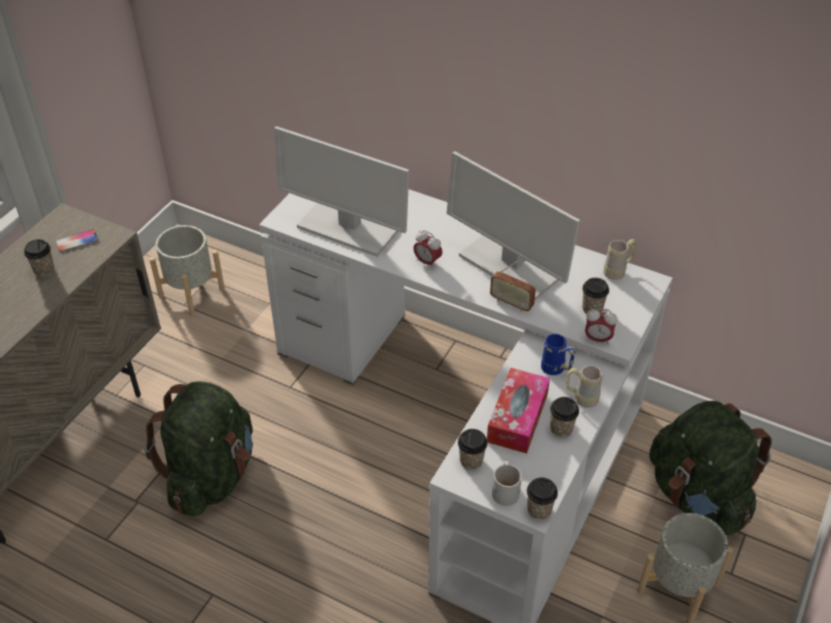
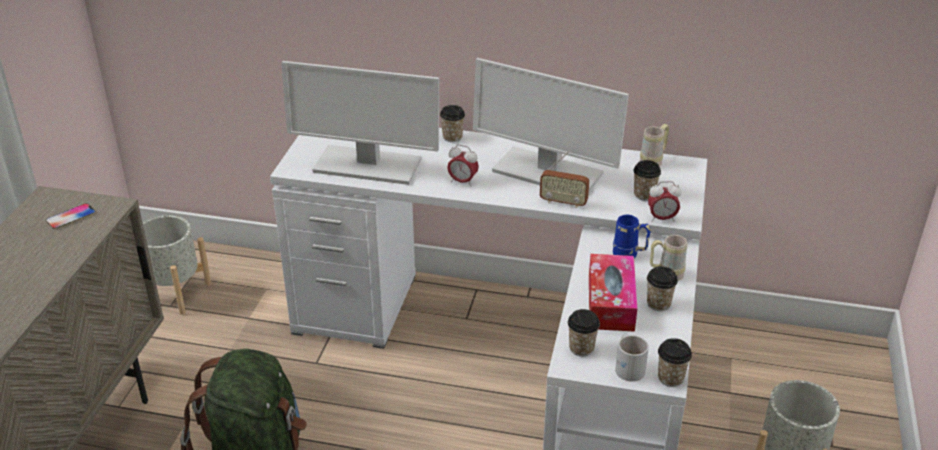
camera: 15 degrees left, 10 degrees down
(44, 270) = (41, 249): cup -> cup (452, 137)
(698, 496) = (770, 384): green backpack -> none

